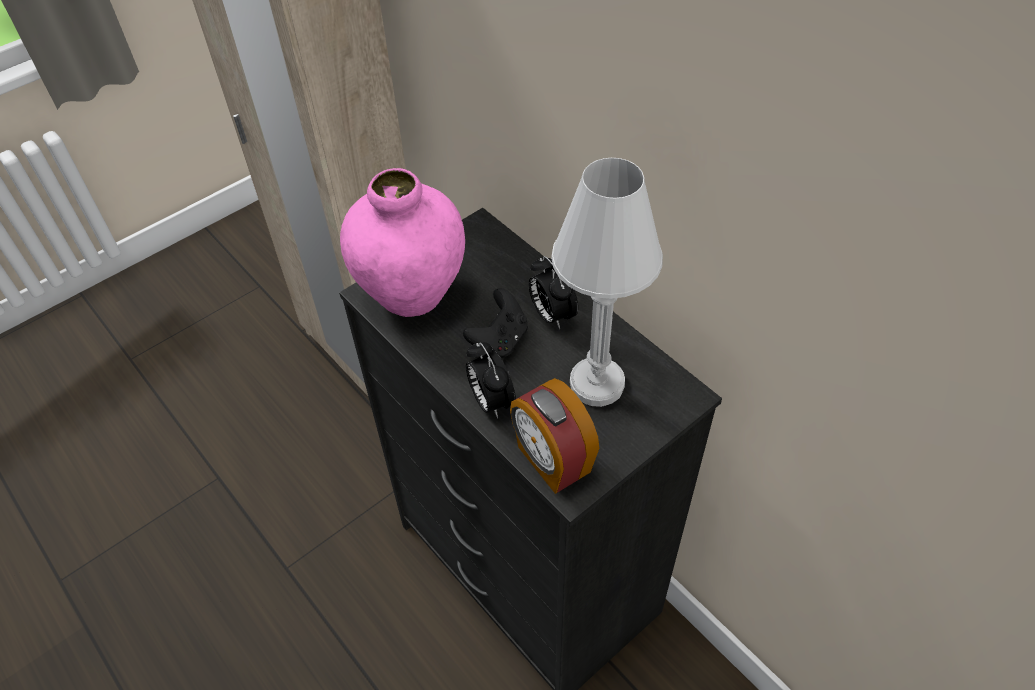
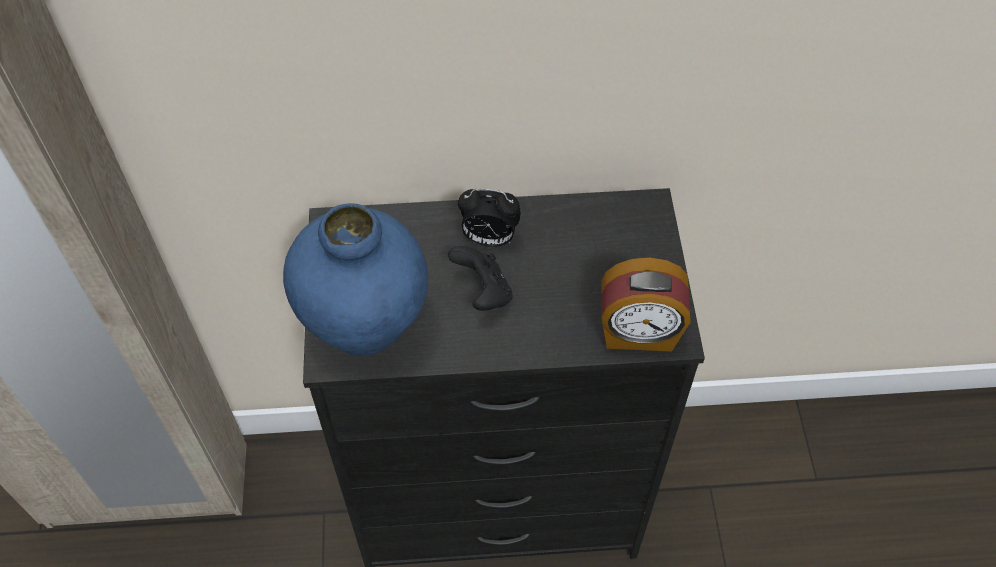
camera: 55 degrees left, 5 degrees up
(412, 294) = (365, 325): pink vase -> blue vase
(491, 401) = (543, 339): alarm clock -> none
(596, 384) = (589, 255): white table lamp -> none

